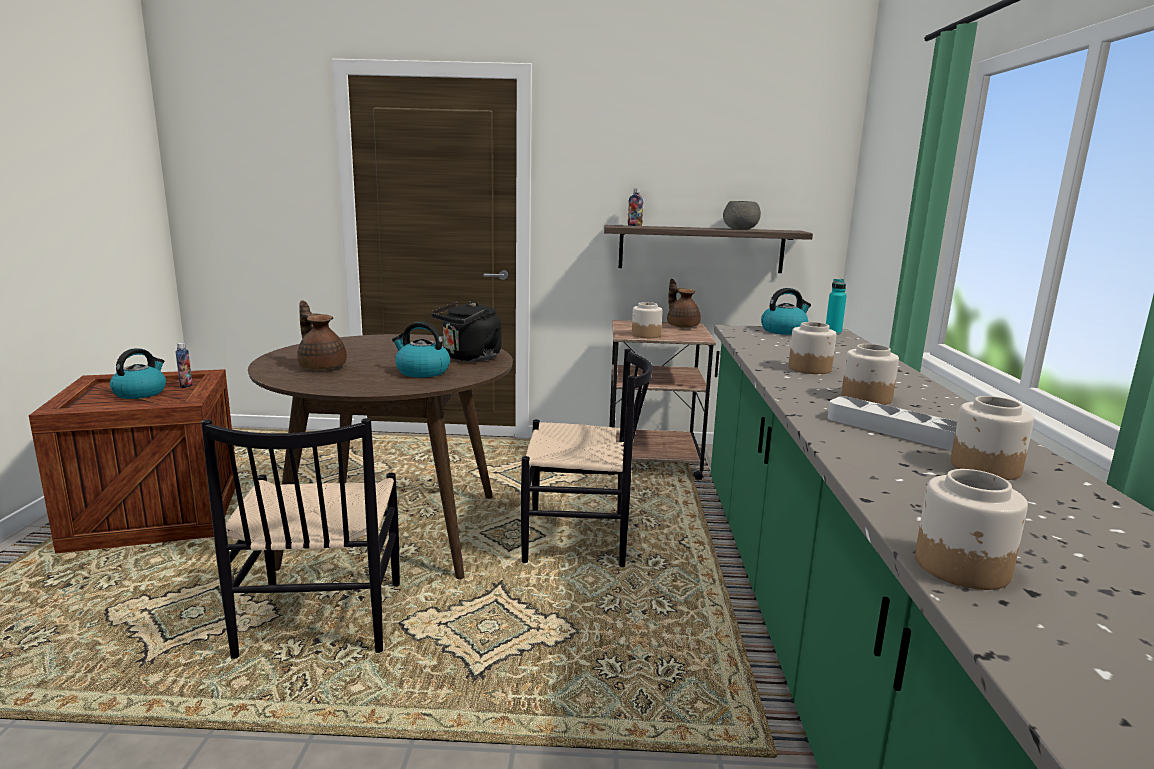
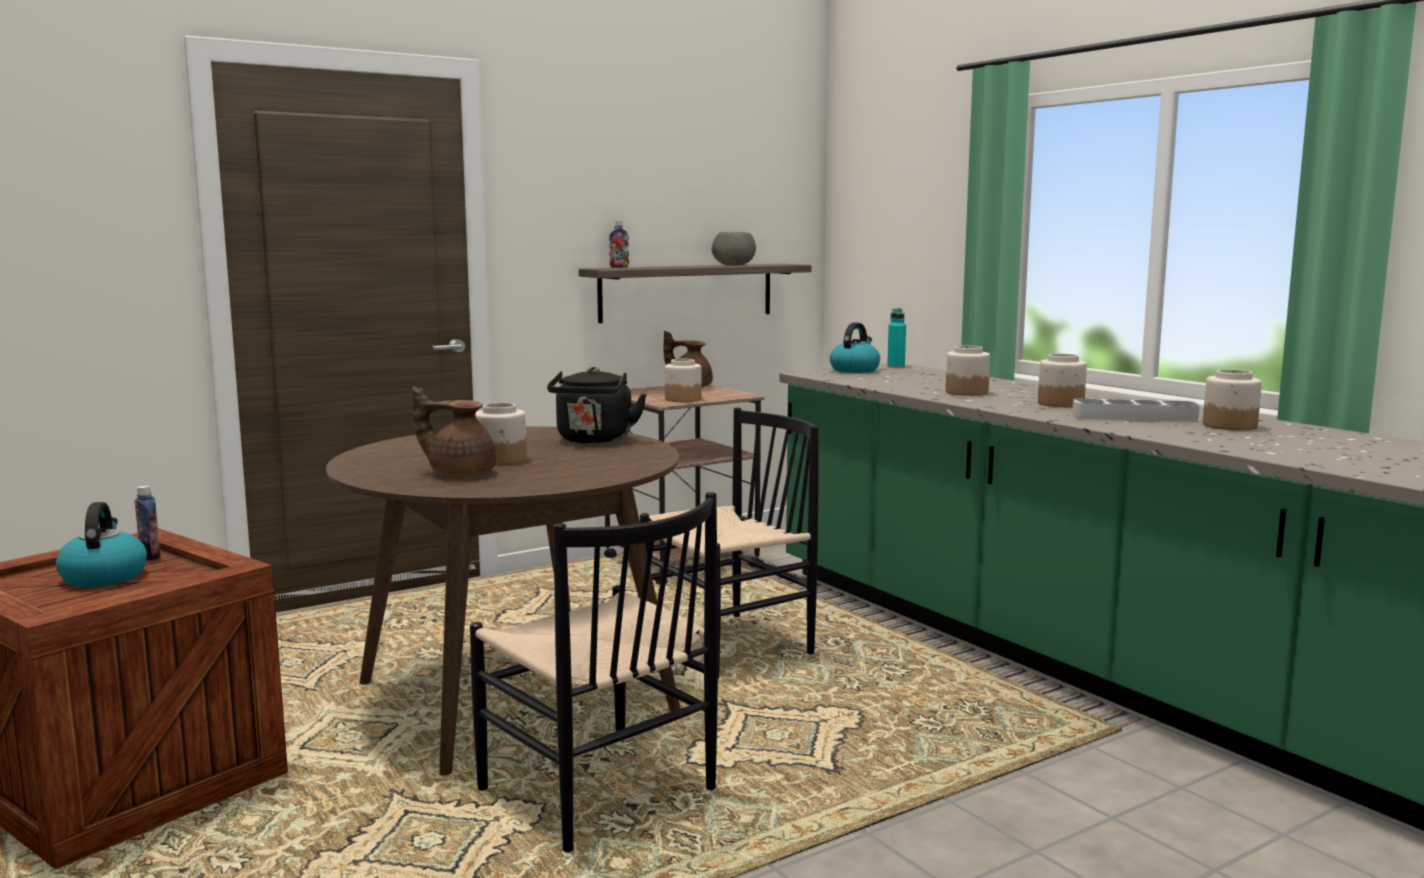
camera: 35 degrees left, 5 degrees down
(422, 372) = (591, 458): kettle -> none
(962, 567) = (1340, 465): jar -> jar (501, 459)

